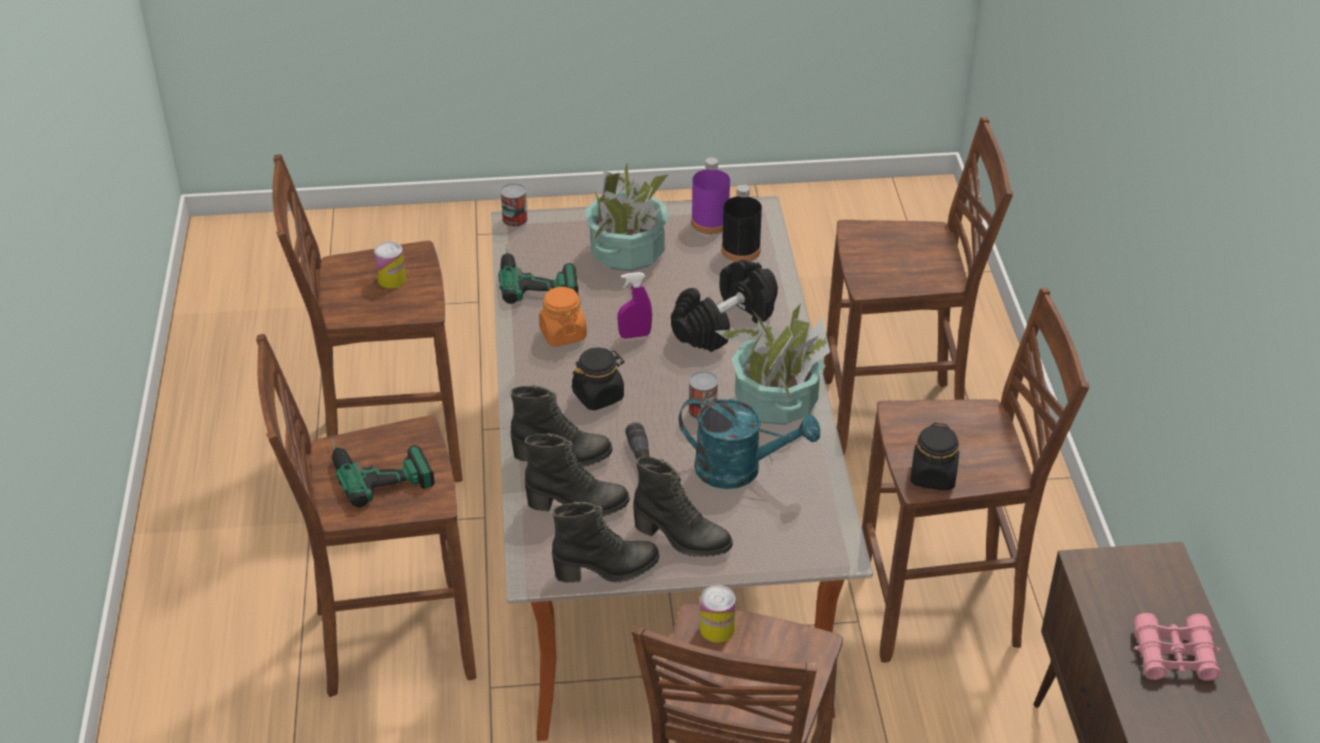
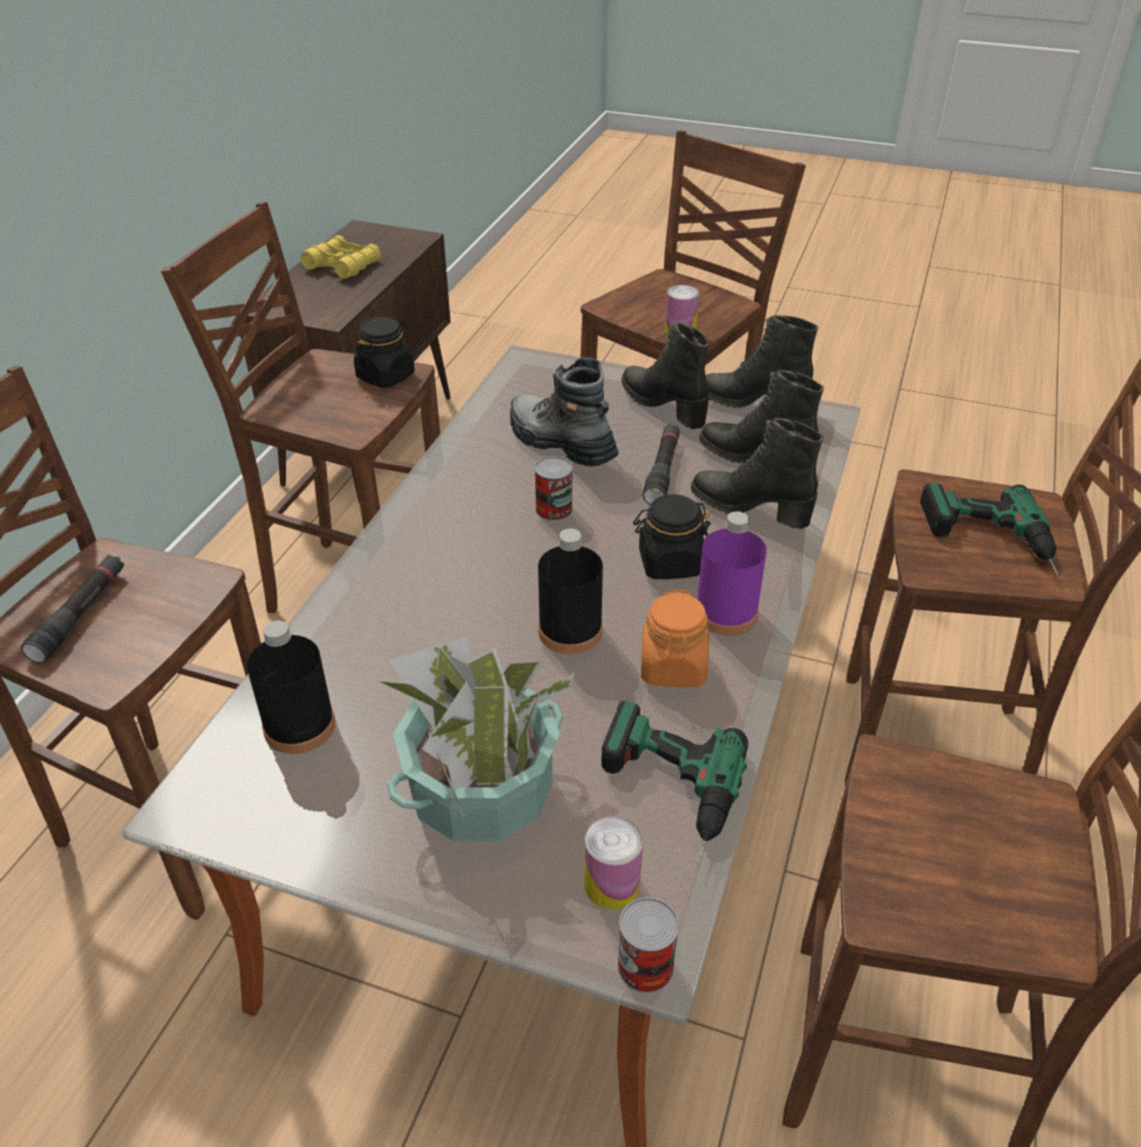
camera: 155 degrees left, 0 degrees up
(392, 280) = (944, 857): can -> can (612, 884)
(635, 335) = (570, 631): purple spray bottle -> black bottle
(710, 222) = (293, 807): purple bottle -> purple bottle (726, 613)
(724, 323) = (436, 609): black dumbbell -> none
(740, 469) = (560, 443): turquoise watering can -> boot
(776, 401) = (461, 495): potted plant -> none
(912, 251) = (80, 615): none -> black flashlight
(1174, 655) = (342, 266): pink binoculars -> yellow binoculars

